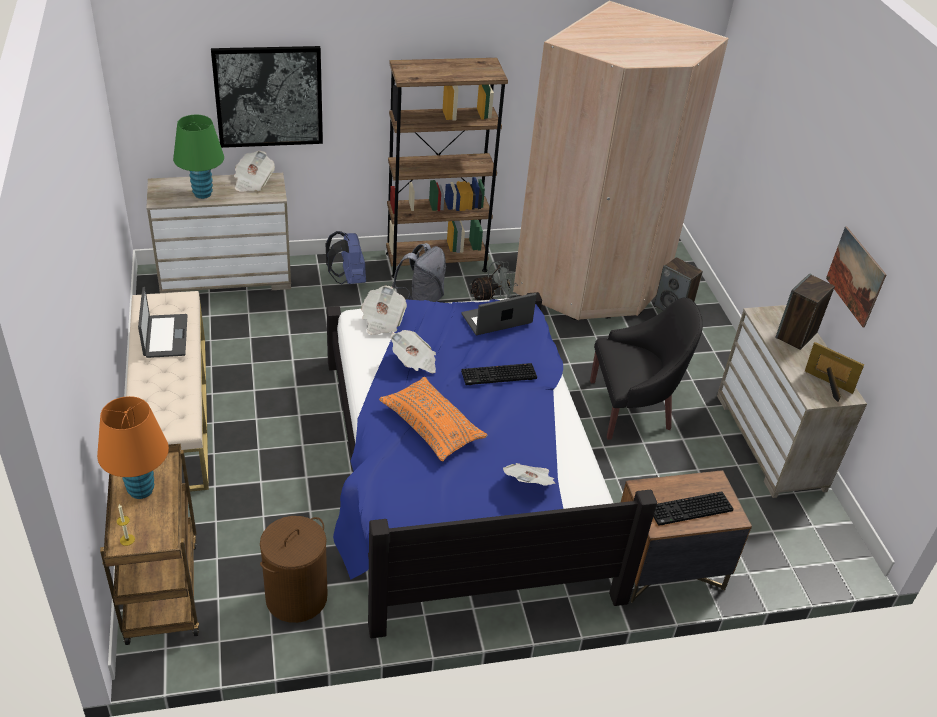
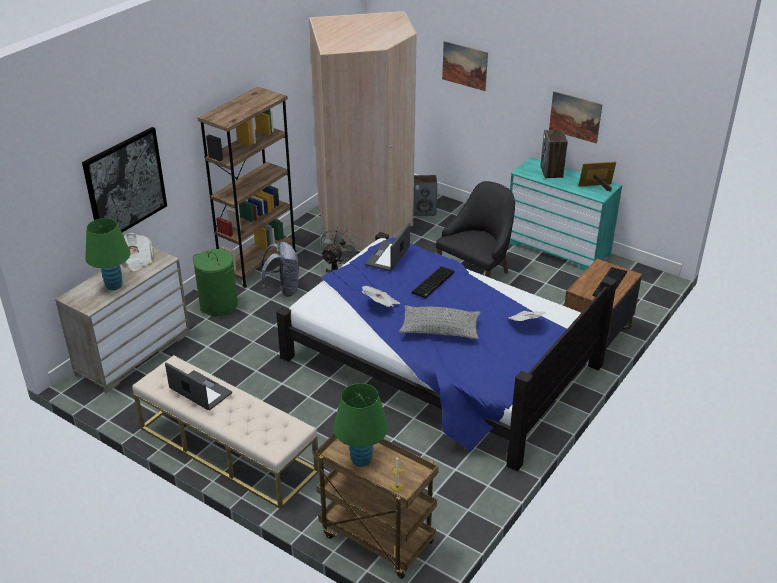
camera: 40 degrees left, 5 degrees down
(141, 490) = (361, 460): orange table lamp -> green table lamp
(297, 597) = (452, 483): brown laundry basket -> none
(348, 279) = (218, 305): blue backpack -> green laundry basket
(382, 321) = (327, 296): newspaper -> none
(432, 427) = (440, 330): orange pillow -> grey pillow
(770, 441) = (558, 248): beige dresser -> turquoise dresser
(781, 144) = (464, 65): none -> picture

